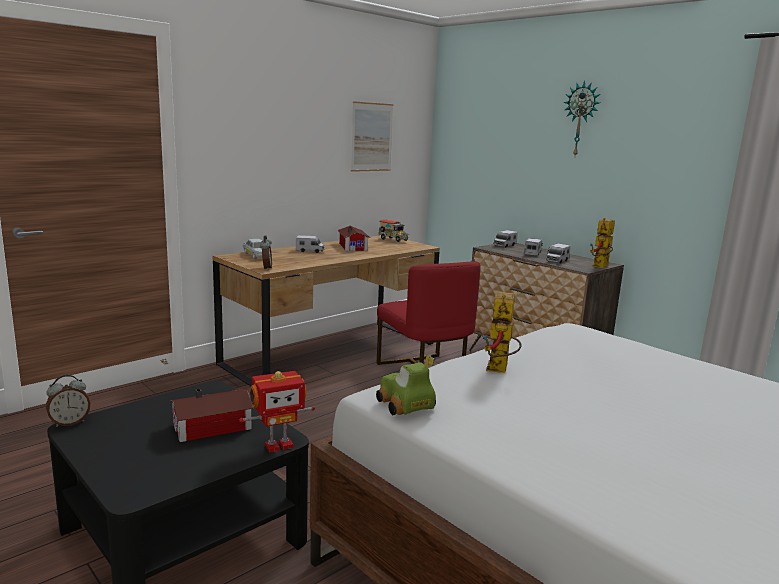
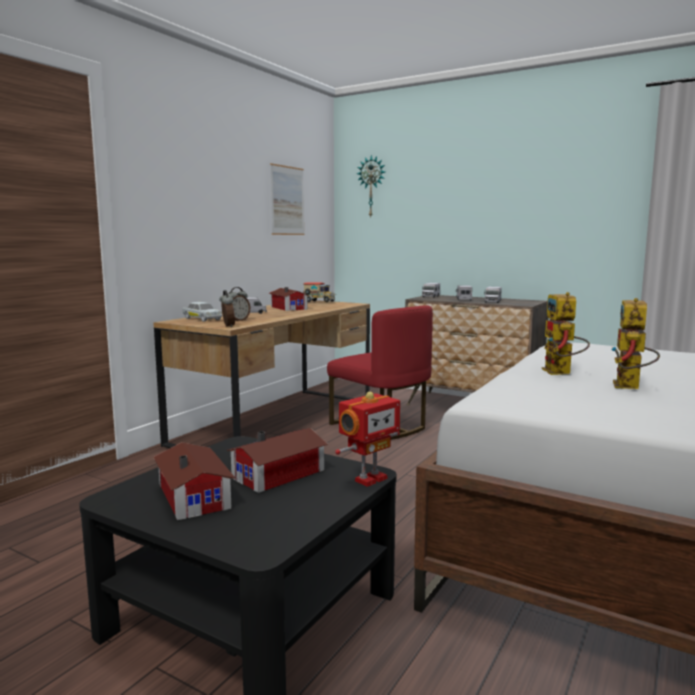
camera: 15 degrees left, 5 degrees down
(70, 423) = (103, 495): alarm clock -> alarm clock (238, 320)
(133, 435) = (195, 495): none -> toy house
(404, 405) = (524, 404): toy car -> none
(581, 119) = (493, 172): wall clock -> wall clock (372, 187)
(600, 267) = (534, 302): toy robot -> toy robot (630, 387)

